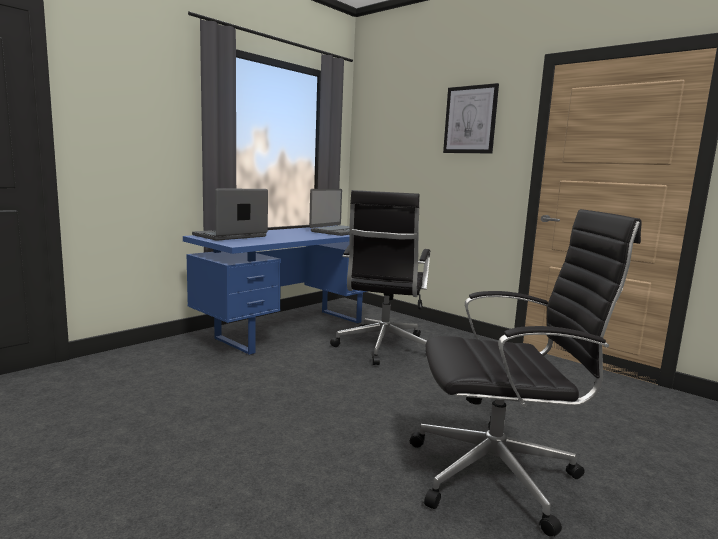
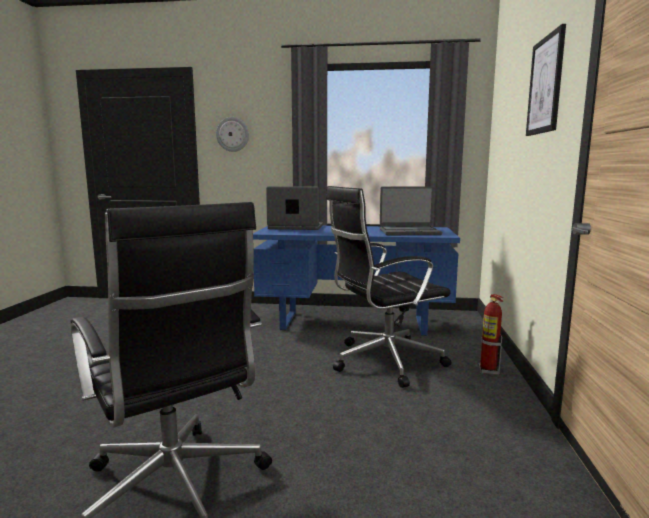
camera: 55 degrees right, 0 degrees up
(113, 114) = (232, 134): none -> wall clock
(439, 331) = (488, 370): none -> fire extinguisher

